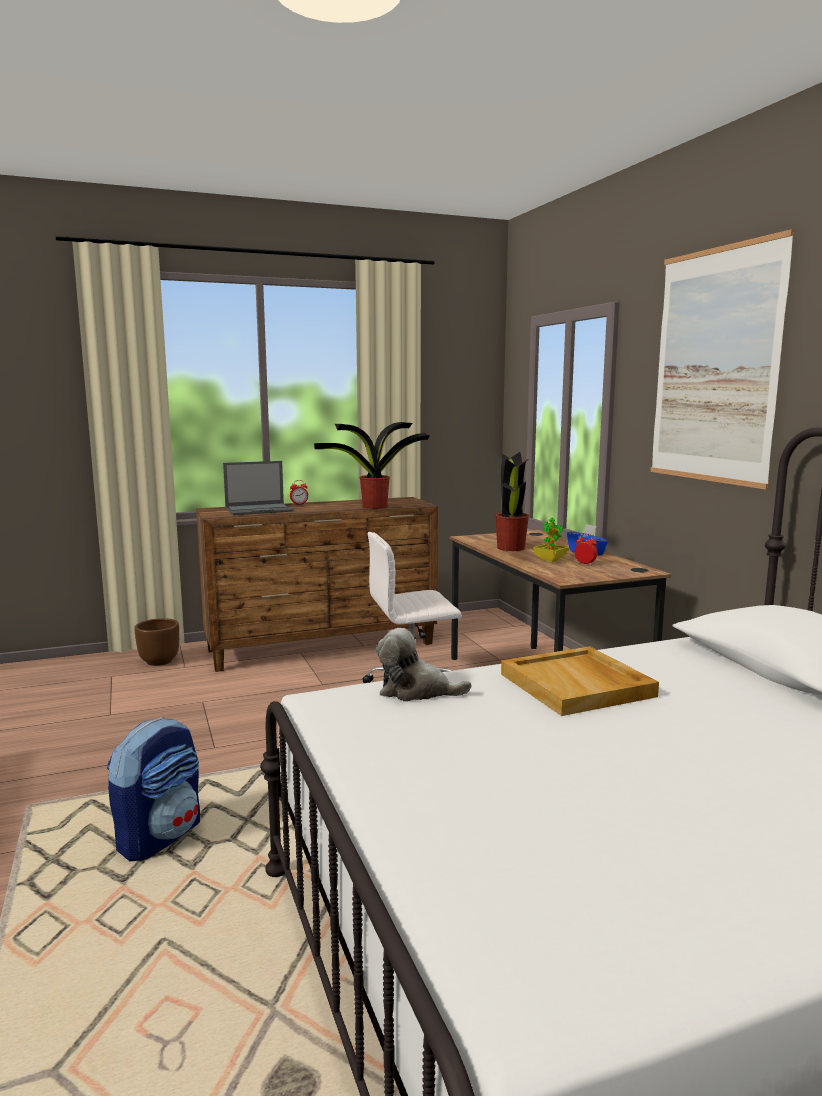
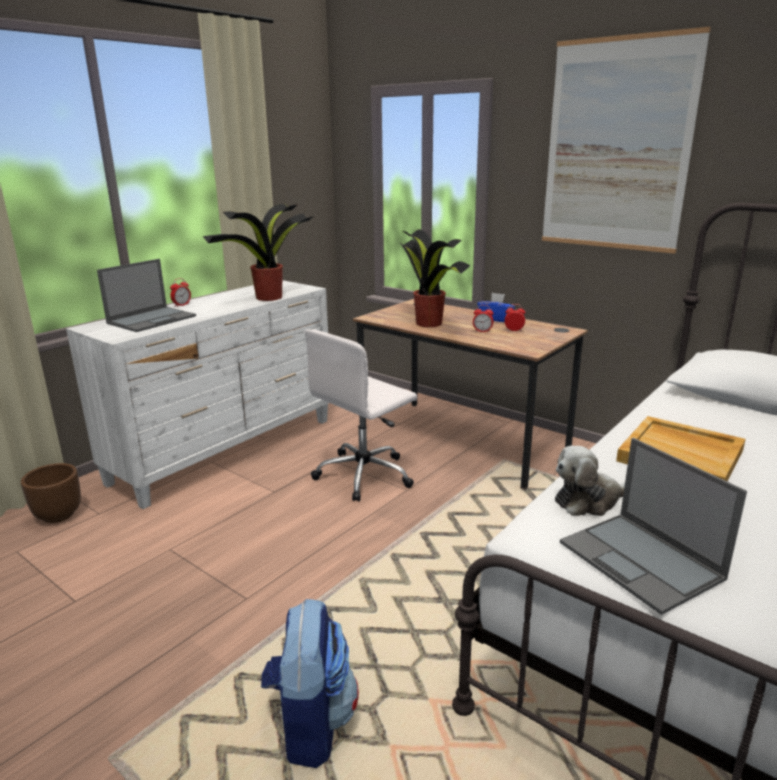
camera: 30 degrees left, 10 degrees up
(322, 647) = (227, 450): brown dresser -> white dresser
(371, 732) = (641, 561): none -> laptop
(550, 560) = (482, 331): potted plant -> alarm clock

